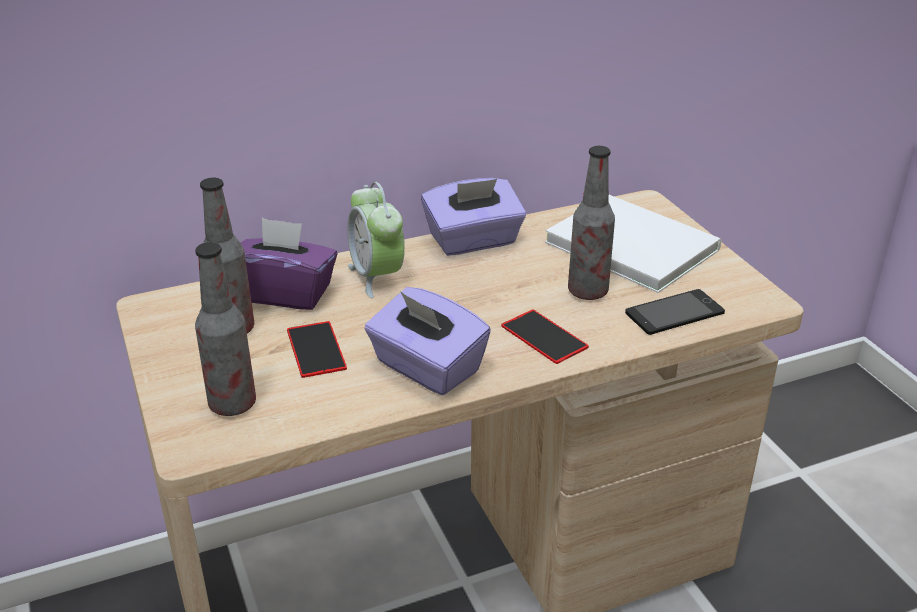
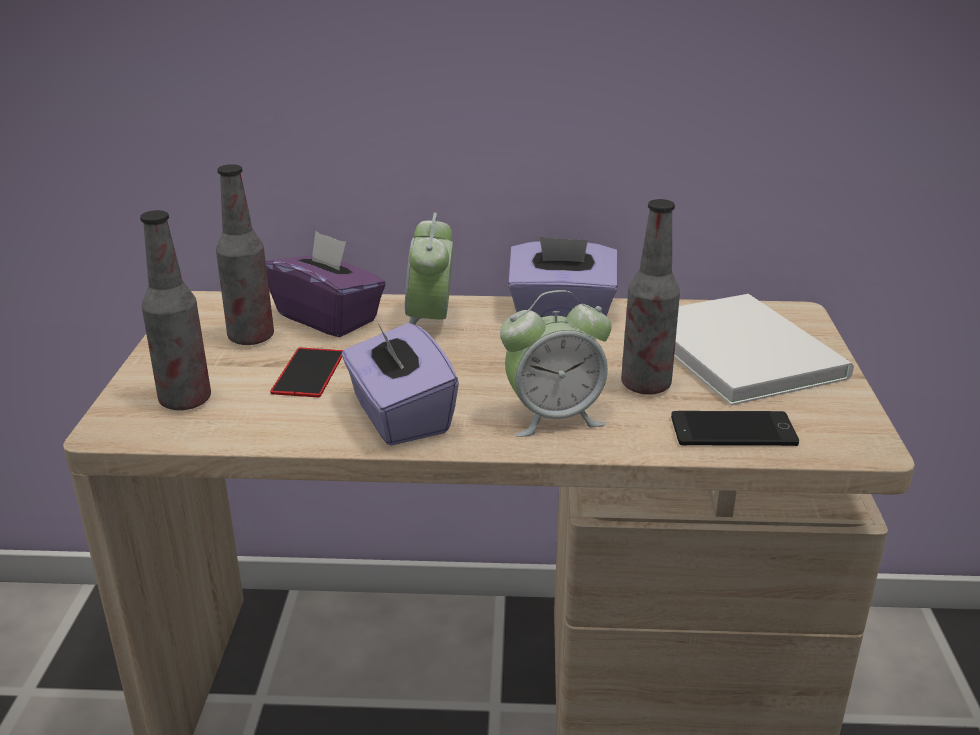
camera: 25 degrees right, 5 degrees down
(544, 336) = (554, 417): phone -> alarm clock

